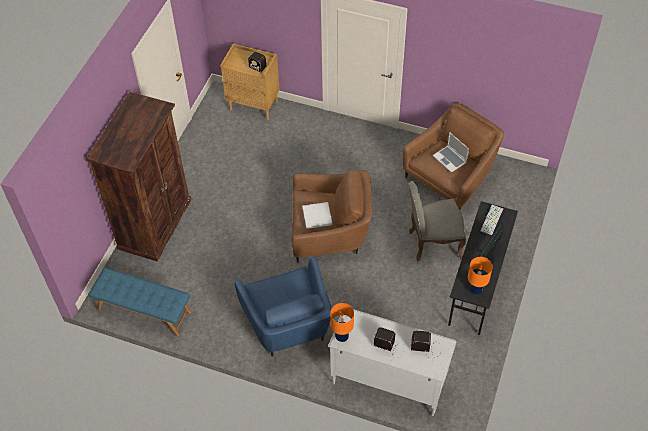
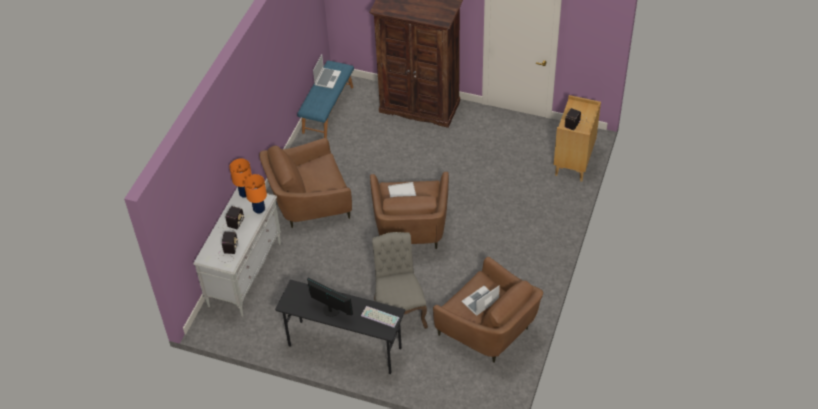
camera: 90 degrees right, 5 degrees down
(124, 290) = (327, 78): none -> laptop
(288, 324) = (309, 203): blue armchair -> brown armchair
(475, 290) = (294, 299): orange table lamp -> orange table lamp (259, 210)

